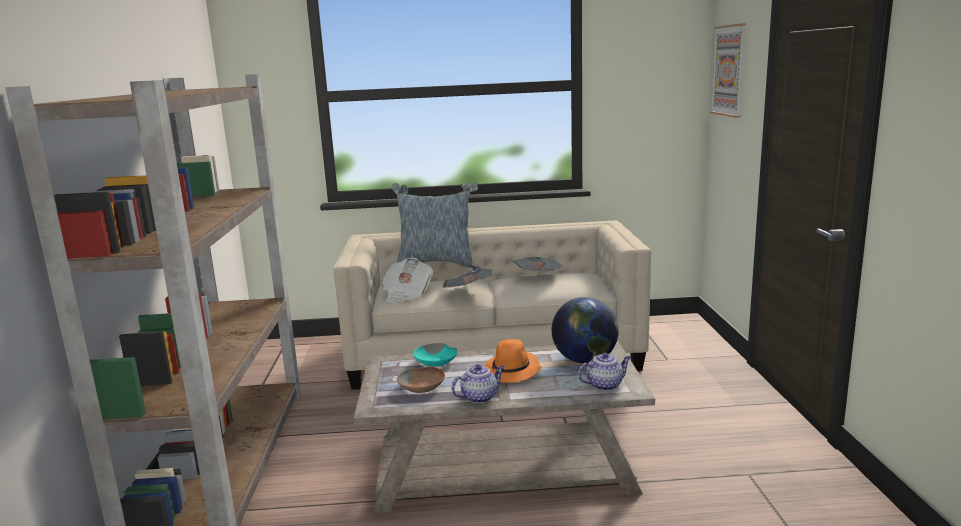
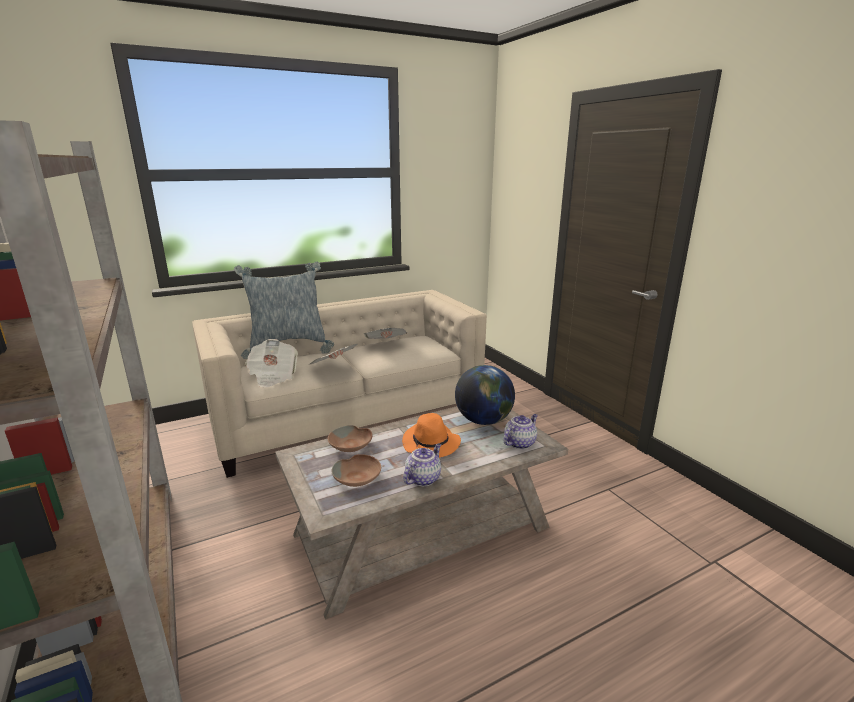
camera: 25 degrees left, 5 degrees up
(436, 361) = (351, 445): turquoise bowl -> brown bowl
(729, 70) = (518, 164): picture -> none

